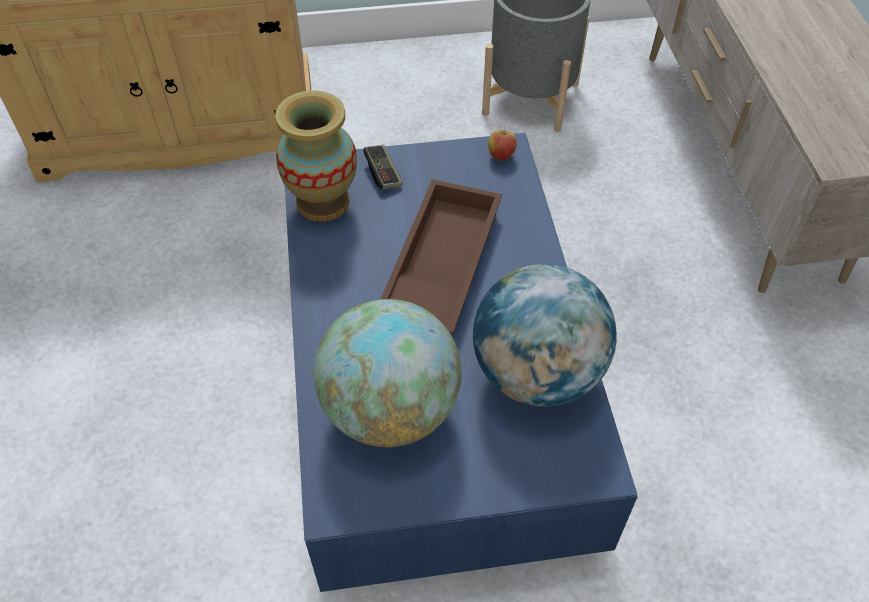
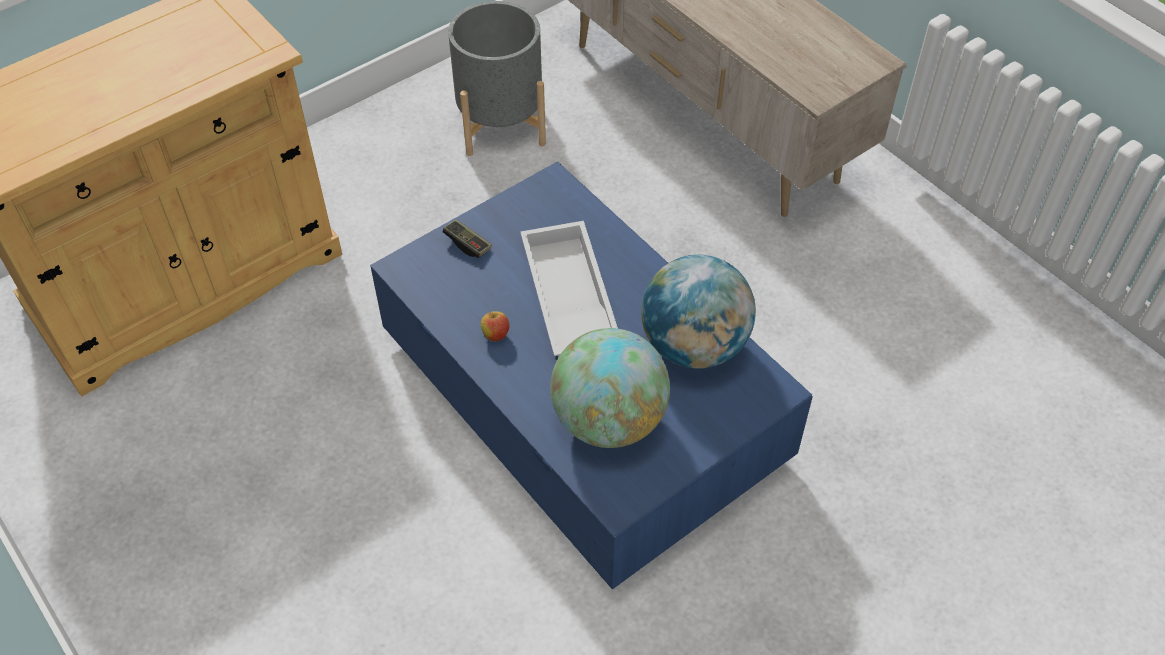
camera: 30 degrees left, 0 degrees up
(323, 202) = (436, 289): vase -> none
(439, 264) = (566, 298): brown tray -> white tray
(501, 155) = (552, 189): apple -> apple (495, 335)

